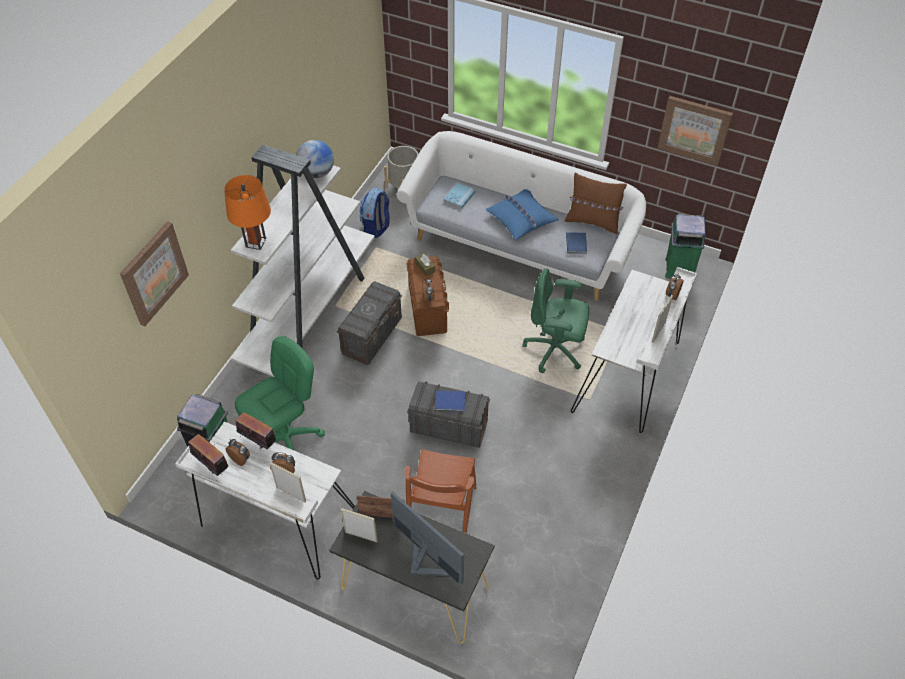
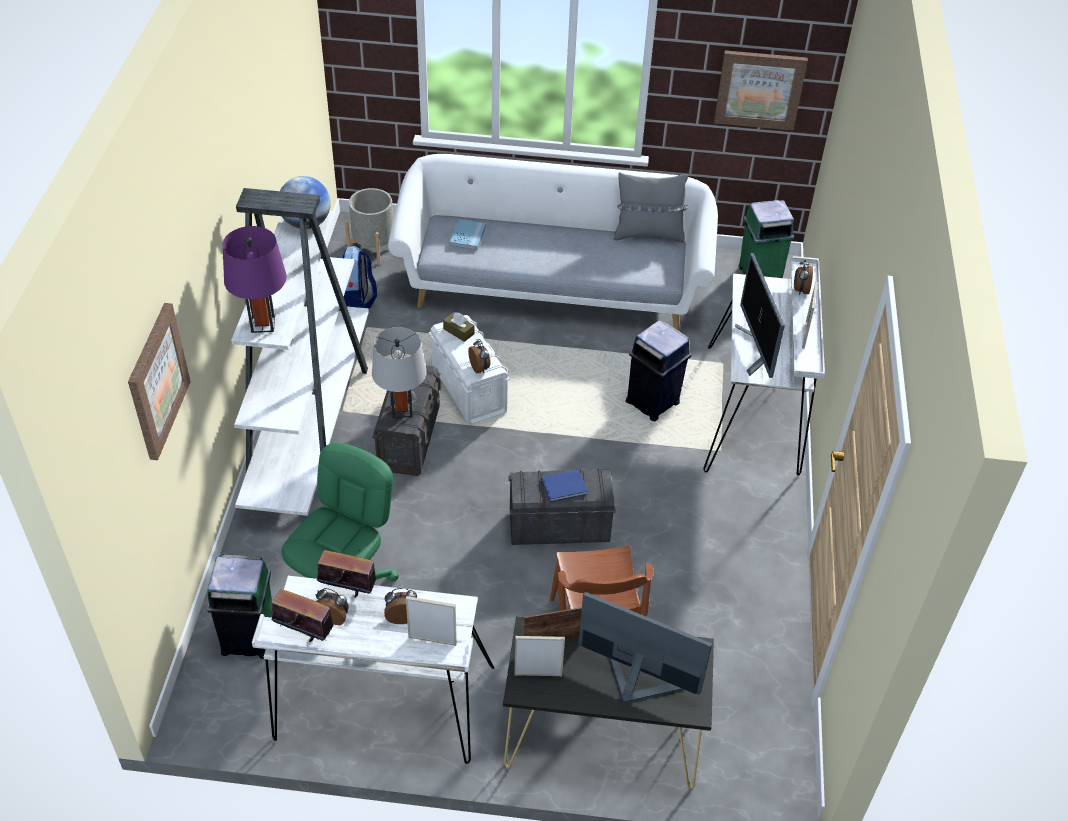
camera: 20 degrees left, 5 degrees down
(256, 242) = (263, 324): orange table lamp -> purple table lamp
(361, 317) = (401, 410): none -> grey table lamp
(427, 309) = (469, 389): brown storage box -> white storage box
(521, 219) = (558, 248): blue pillow -> none
(555, 350) = (653, 403): green office chair -> blue trash can
(576, 243) = (640, 263): blue book -> none
(592, 222) = (648, 234): brown pillow -> grey pillow
(622, 335) = (757, 350): none -> monitor

